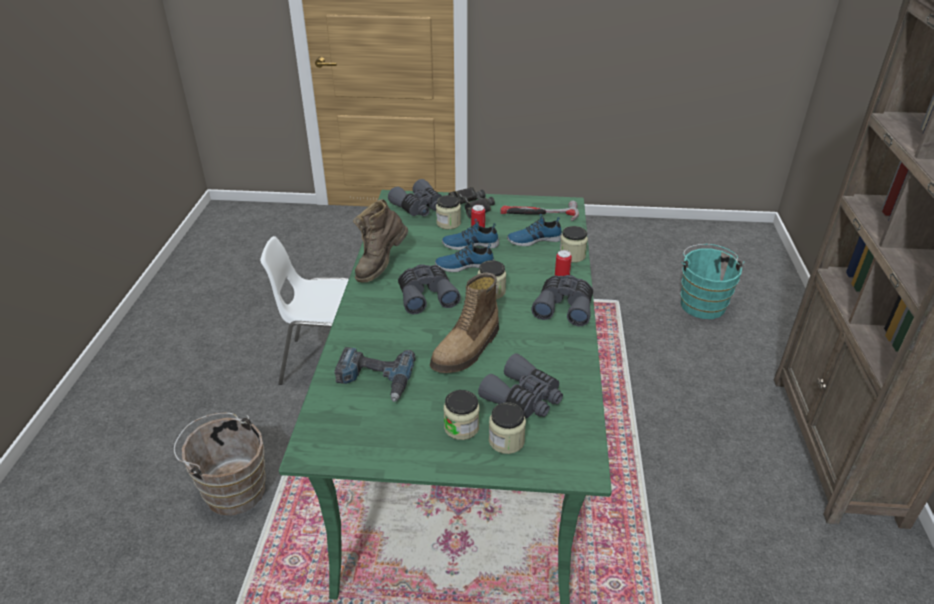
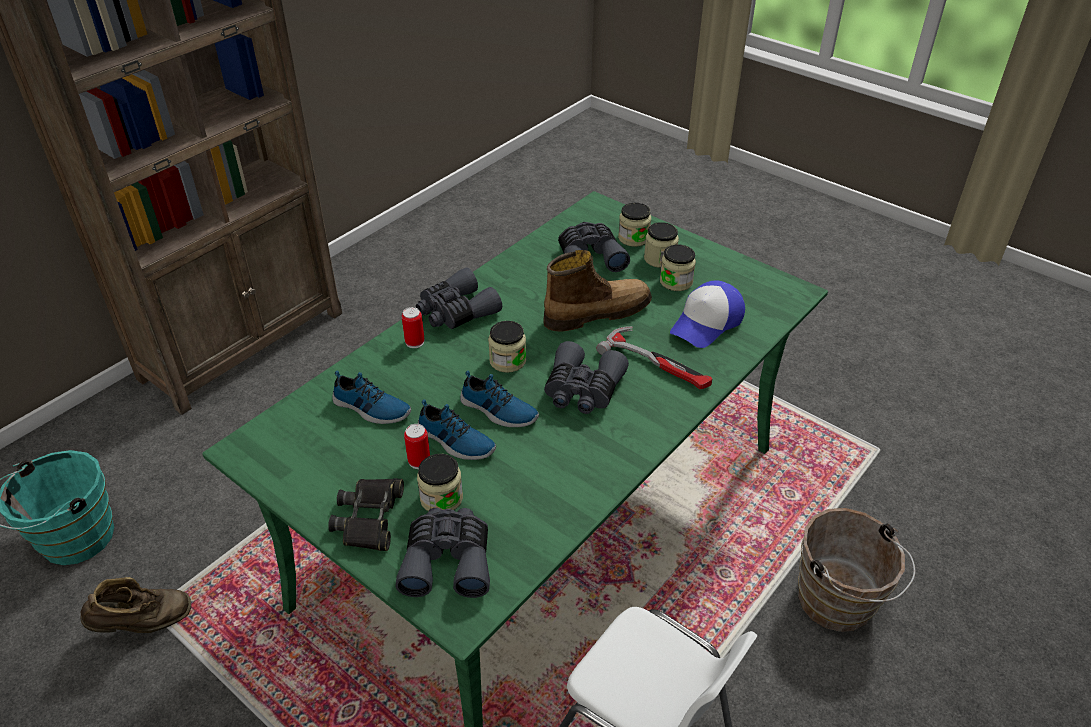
camera: 145 degrees left, 5 degrees up
(374, 379) = (707, 323): power drill -> cap
(380, 266) = (602, 462): brown boot -> brown boot (144, 625)
(539, 215) = (307, 447): hammer -> hammer (658, 363)
(572, 255) = (363, 363): jar -> jar (676, 281)

